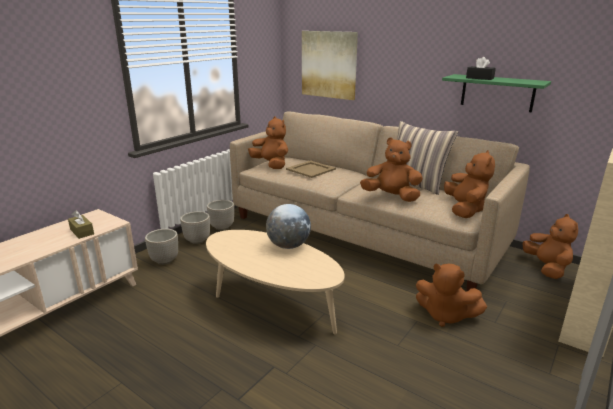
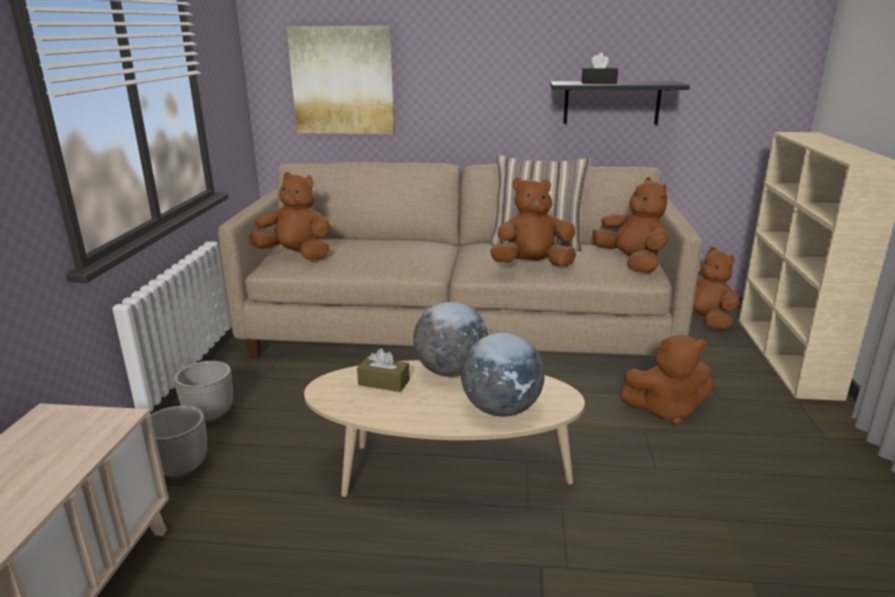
camera: 30 degrees left, 0 degrees up
(82, 231) = (62, 456): brown tissue box -> brown tissue box (384, 382)
(222, 227) = (233, 382): planter -> none
(289, 272) = (501, 409): none -> globe
(311, 169) = (375, 249): beige tray -> none
(497, 93) = (611, 102): green shelf -> black shelf

